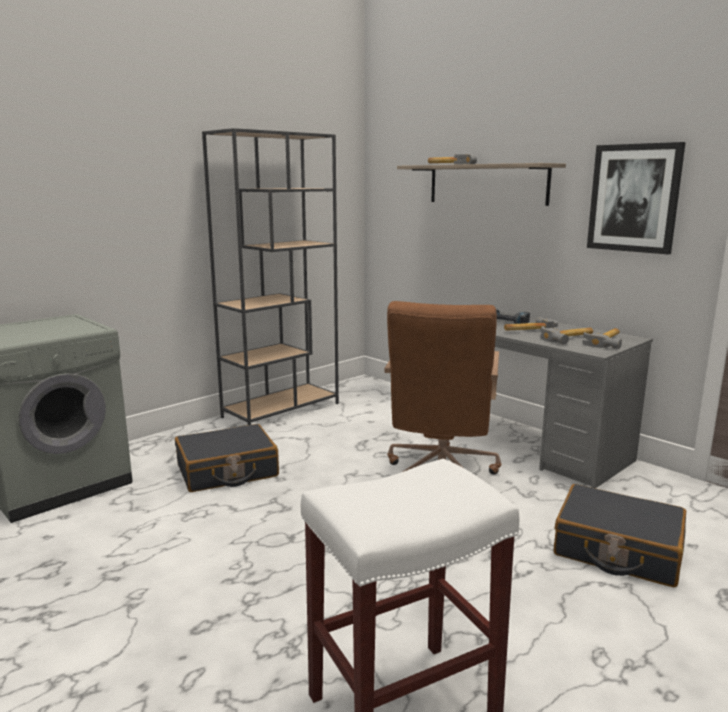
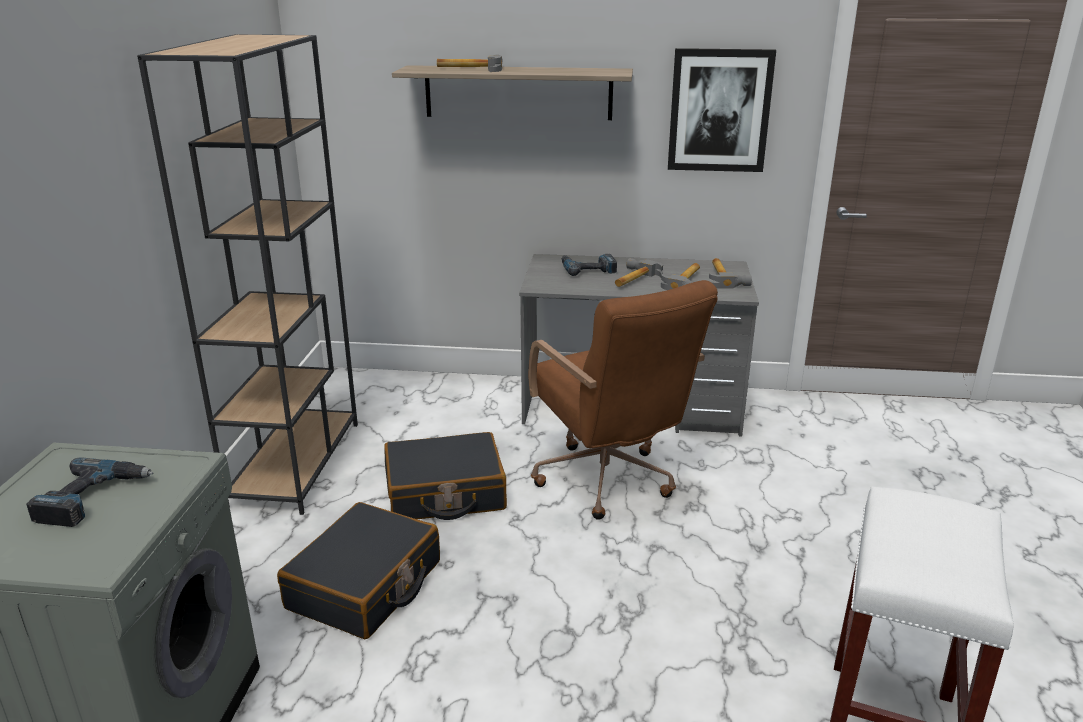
camera: 40 degrees left, 10 degrees up
(44, 330) = (92, 498): none -> power drill
(617, 550) = (829, 493): black suitcase -> black suitcase (445, 493)

